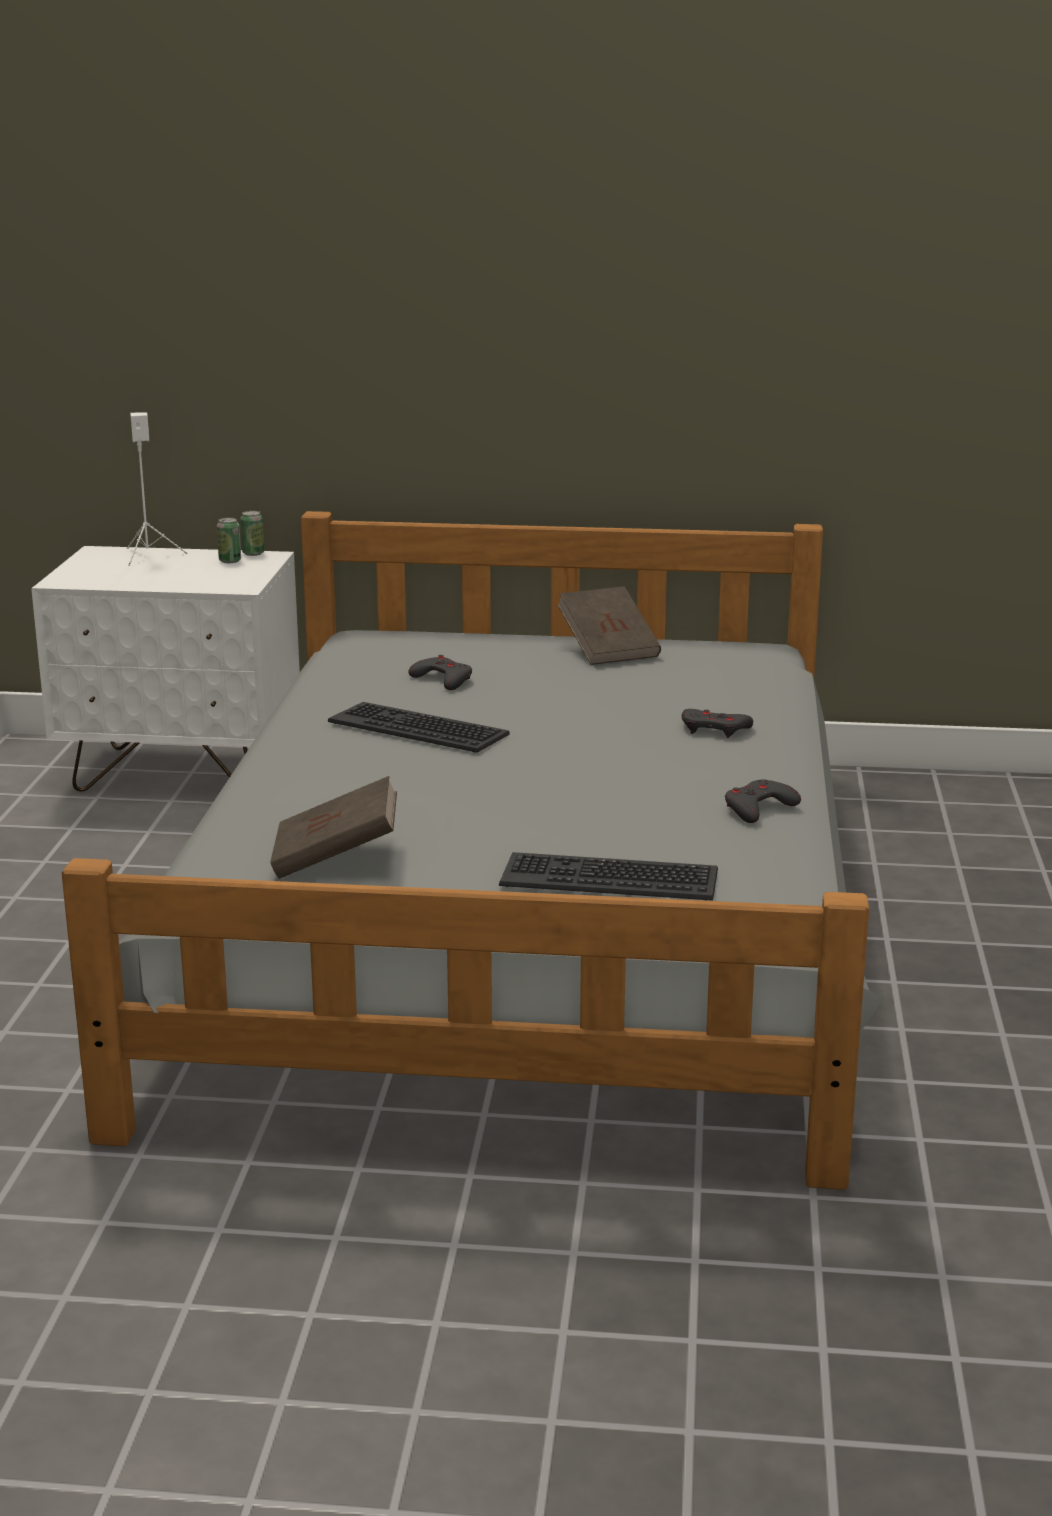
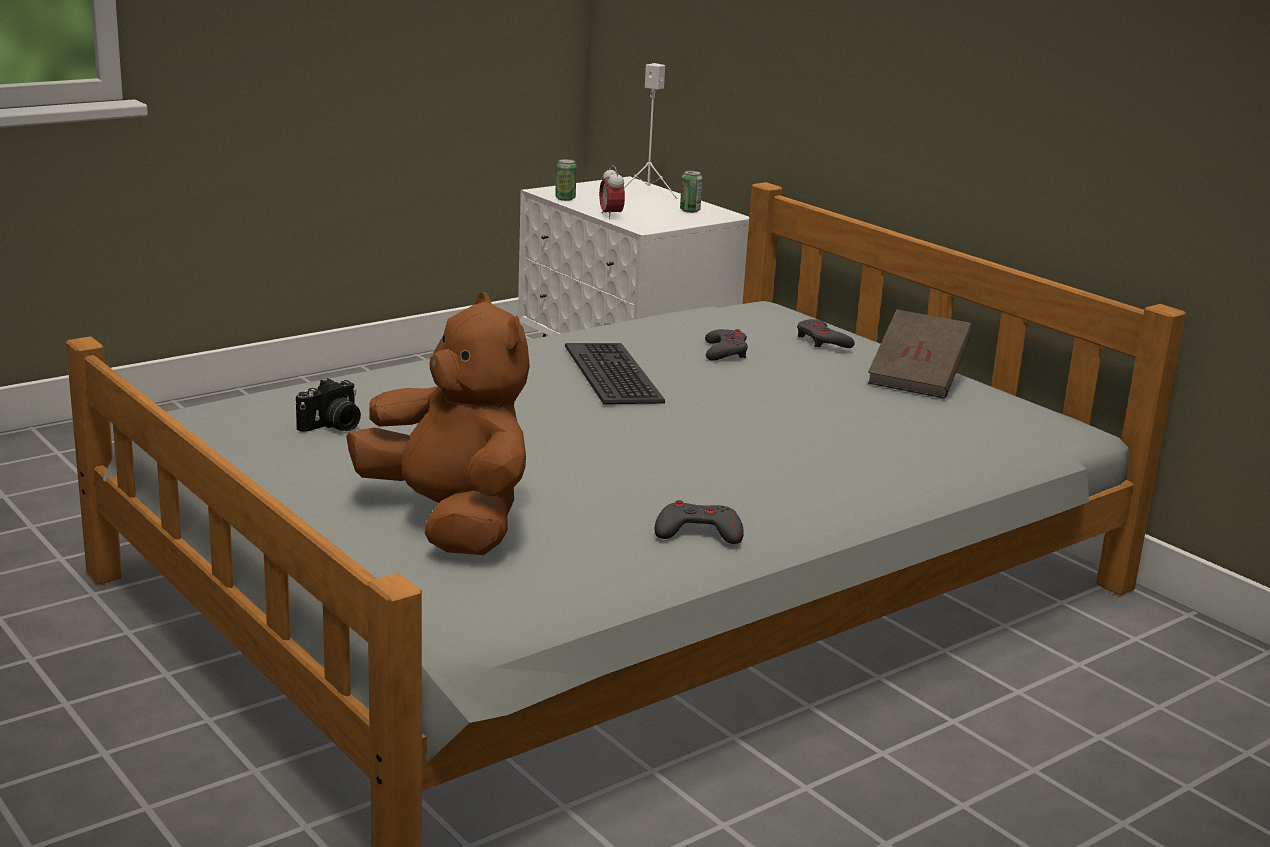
camera: 45 degrees right, 0 degrees up
(184, 586) = (611, 216): none -> alarm clock
(253, 553) = (720, 211): can -> can (565, 198)
(336, 858) = (333, 426): brown book -> camera
(609, 878) = (450, 521): keyboard -> brown plush toy
(714, 729) = (834, 465): grey game controller -> grey game controller (822, 341)

